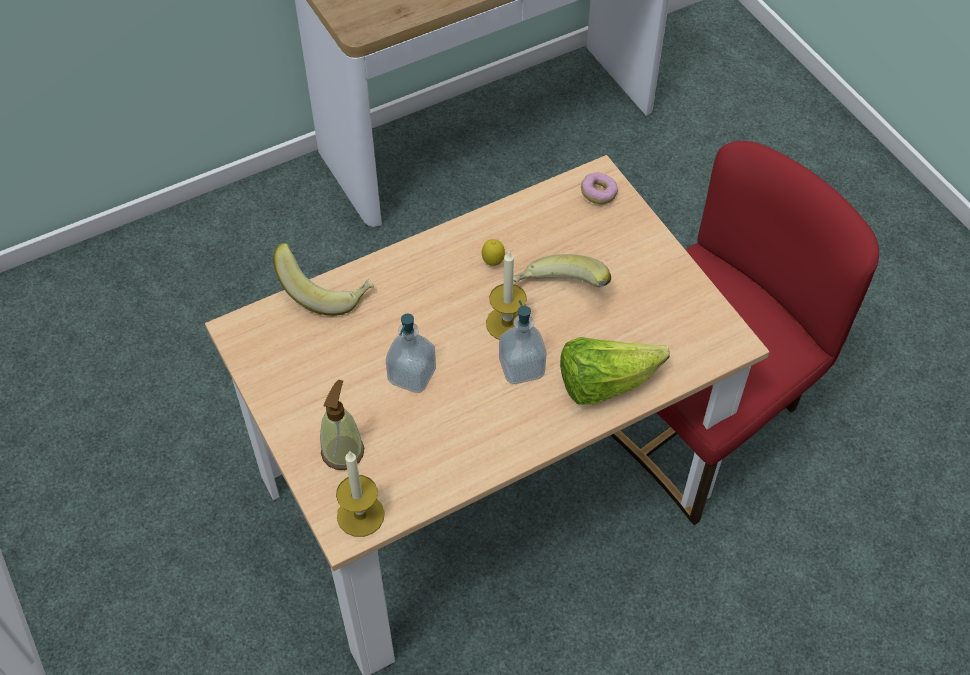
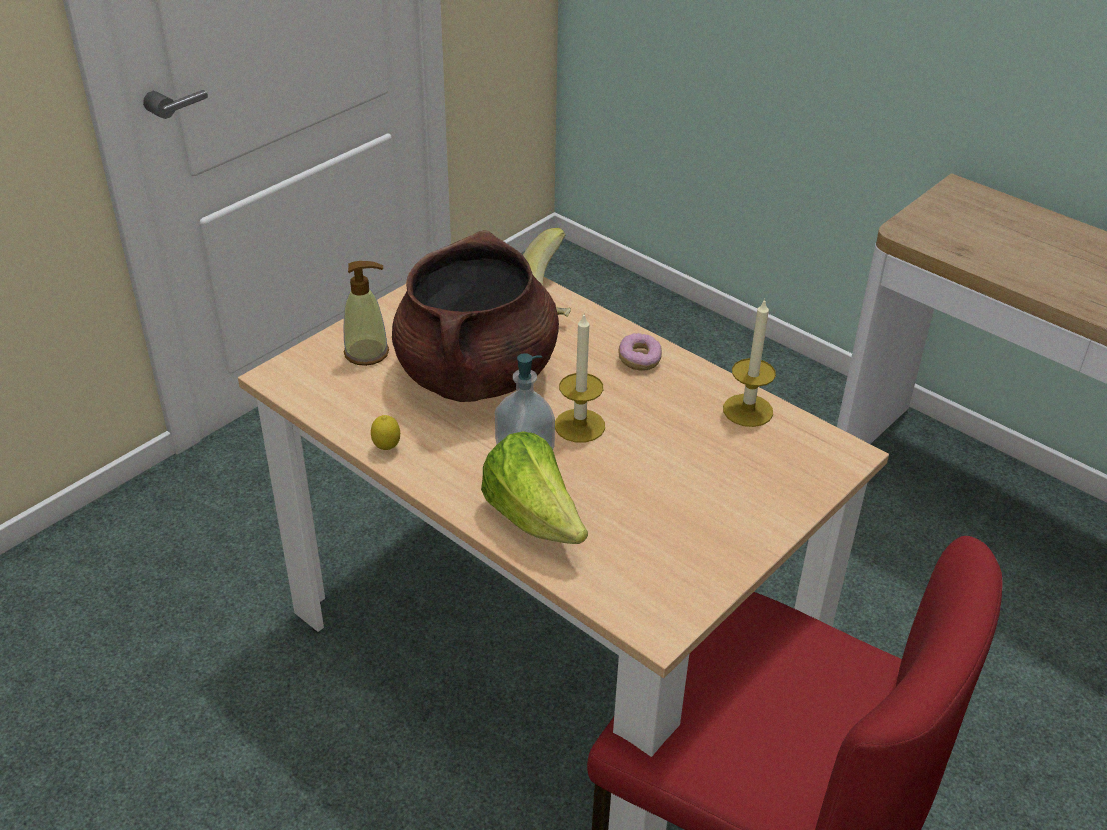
camera: 70 degrees right, 15 degrees down
(360, 515) = (298, 380): candle -> candle (747, 410)
(412, 375) = (477, 375): soap dispenser -> brown cooking pot
(493, 263) = (657, 397): lemon -> lemon (387, 448)
(559, 292) = (646, 456): banana -> none
(598, 194) = (818, 458): donut -> donut (639, 360)

